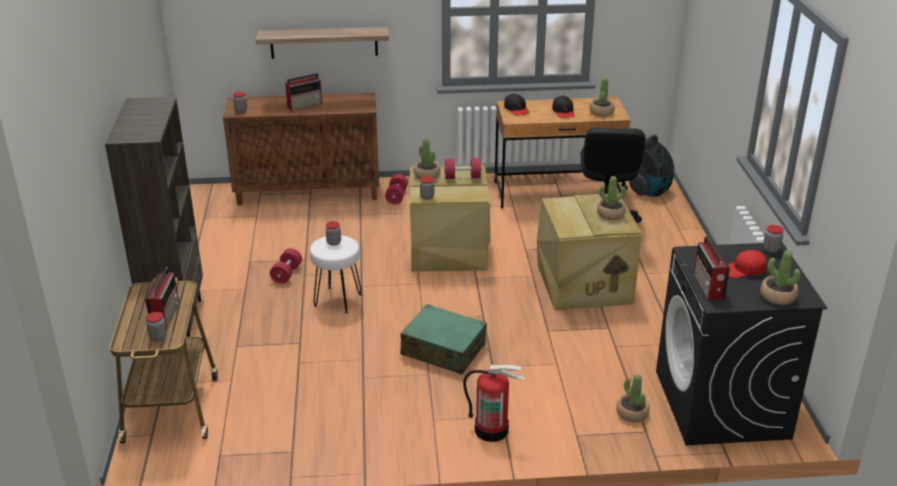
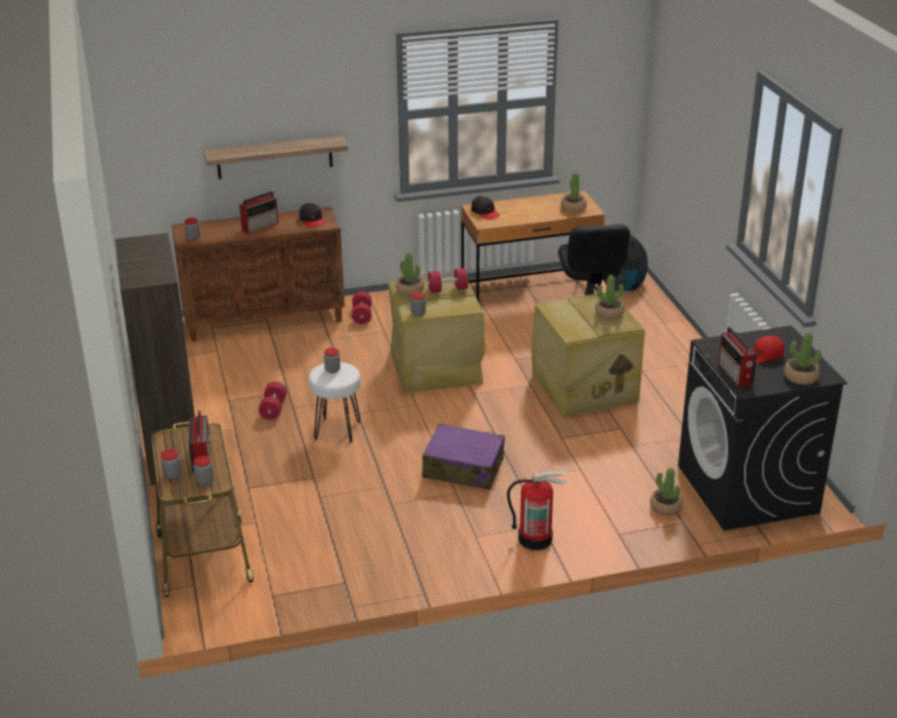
camera: 10 degrees left, 0 degrees up
(443, 350) = (463, 468): green suitcase -> purple suitcase
(563, 112) = (534, 211): black cap -> black cap (312, 220)
(771, 249) = (783, 333): jar -> jar (172, 475)

